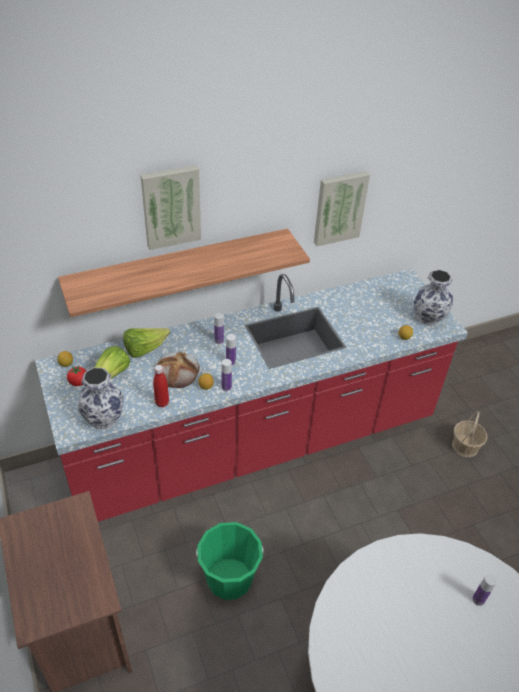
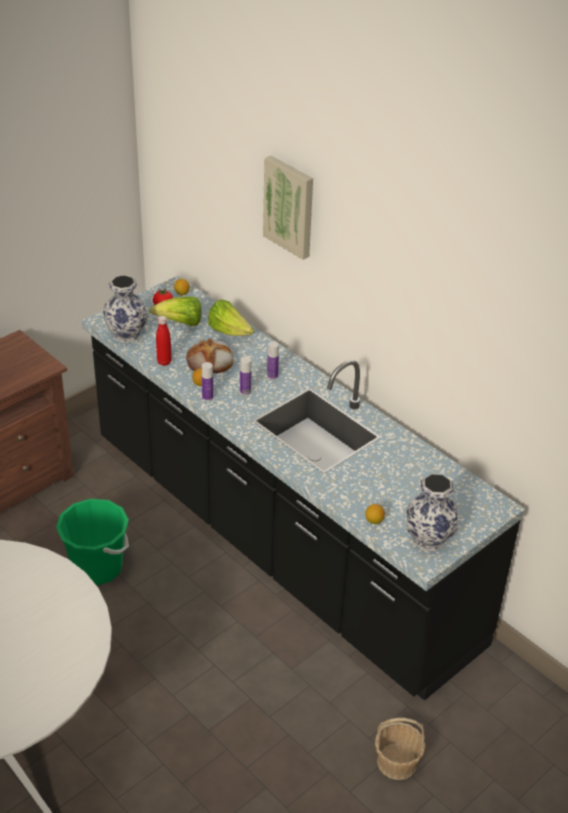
camera: 70 degrees right, 5 degrees down
(179, 270) = (291, 283): shelf -> none
(254, 444) = (279, 541): red counter -> black counter
(339, 207) = (443, 339): picture -> none
(478, 599) = (38, 665): bottle -> none

